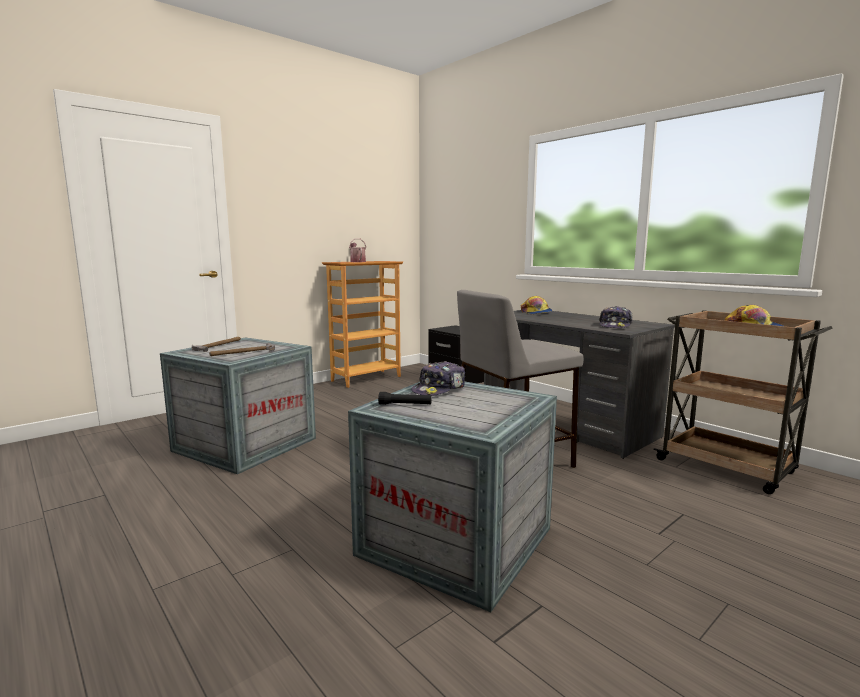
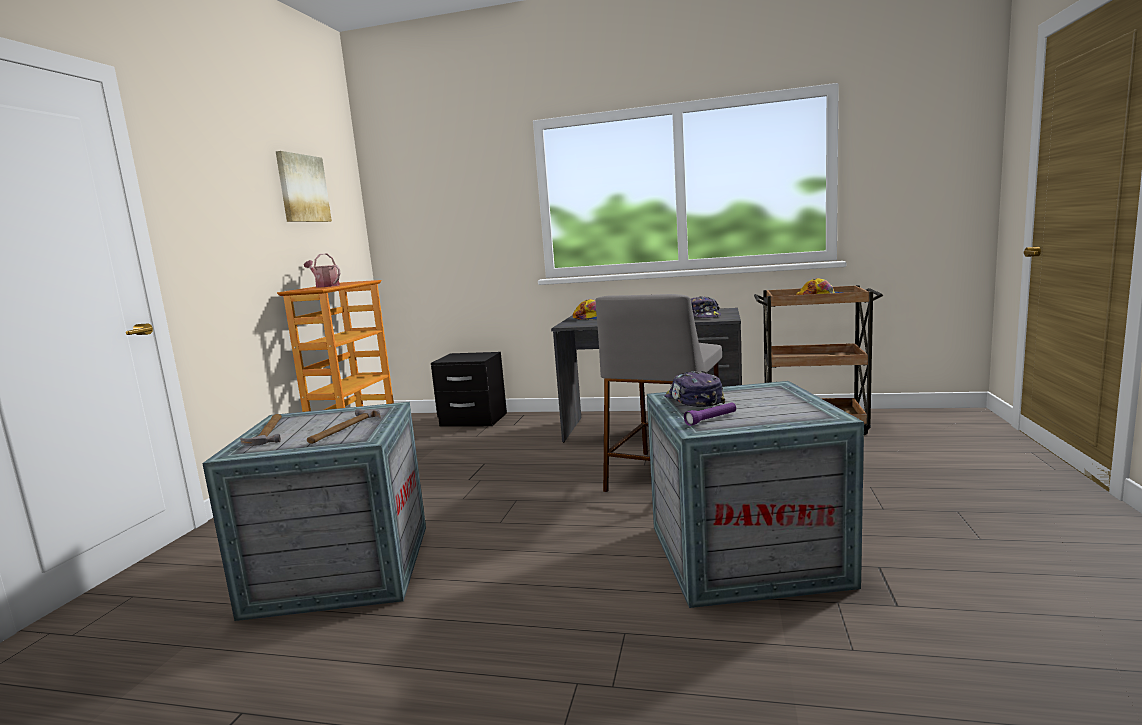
camera: 35 degrees left, 0 degrees up
(359, 192) = (302, 188): none -> picture
(405, 405) = (711, 419): black flashlight -> purple flashlight
(439, 389) = (693, 401): cap -> cap turned 150 degrees clockwise

